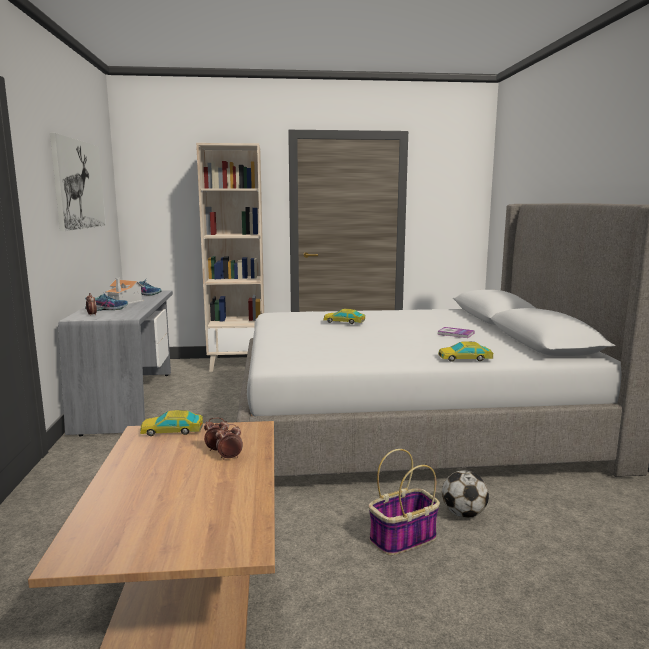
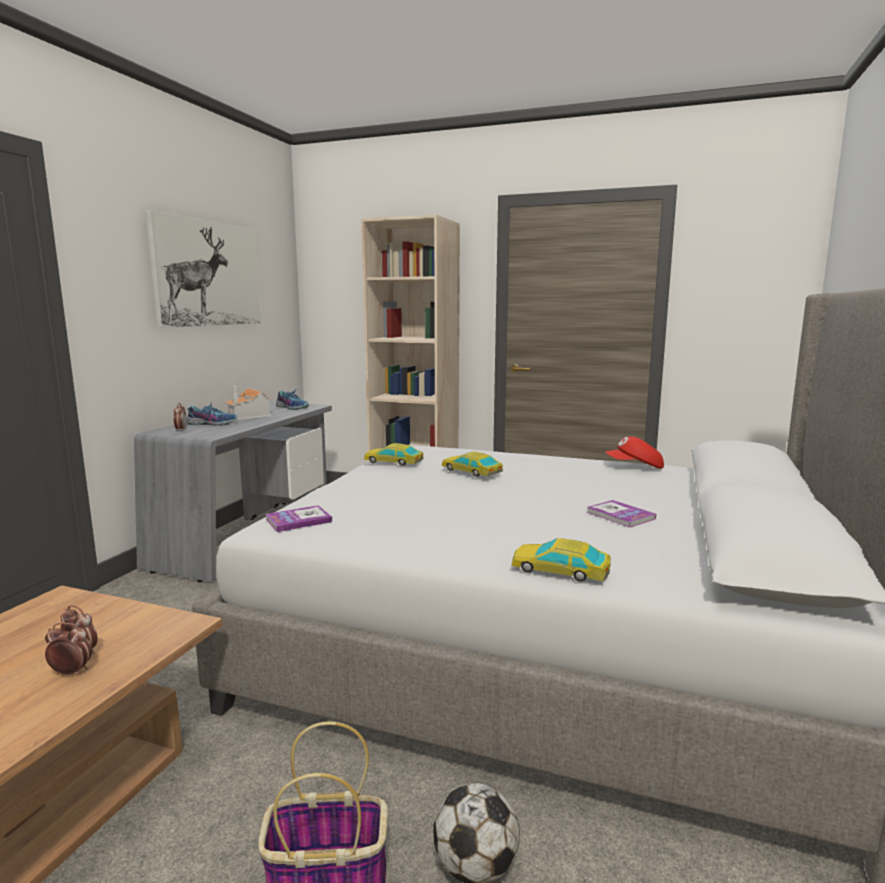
camera: 25 degrees right, 0 degrees up
(172, 430) = (89, 605): toy car -> toy car (393, 462)
(287, 357) = (298, 520): none -> book
(427, 311) = (635, 467): none -> red cap

